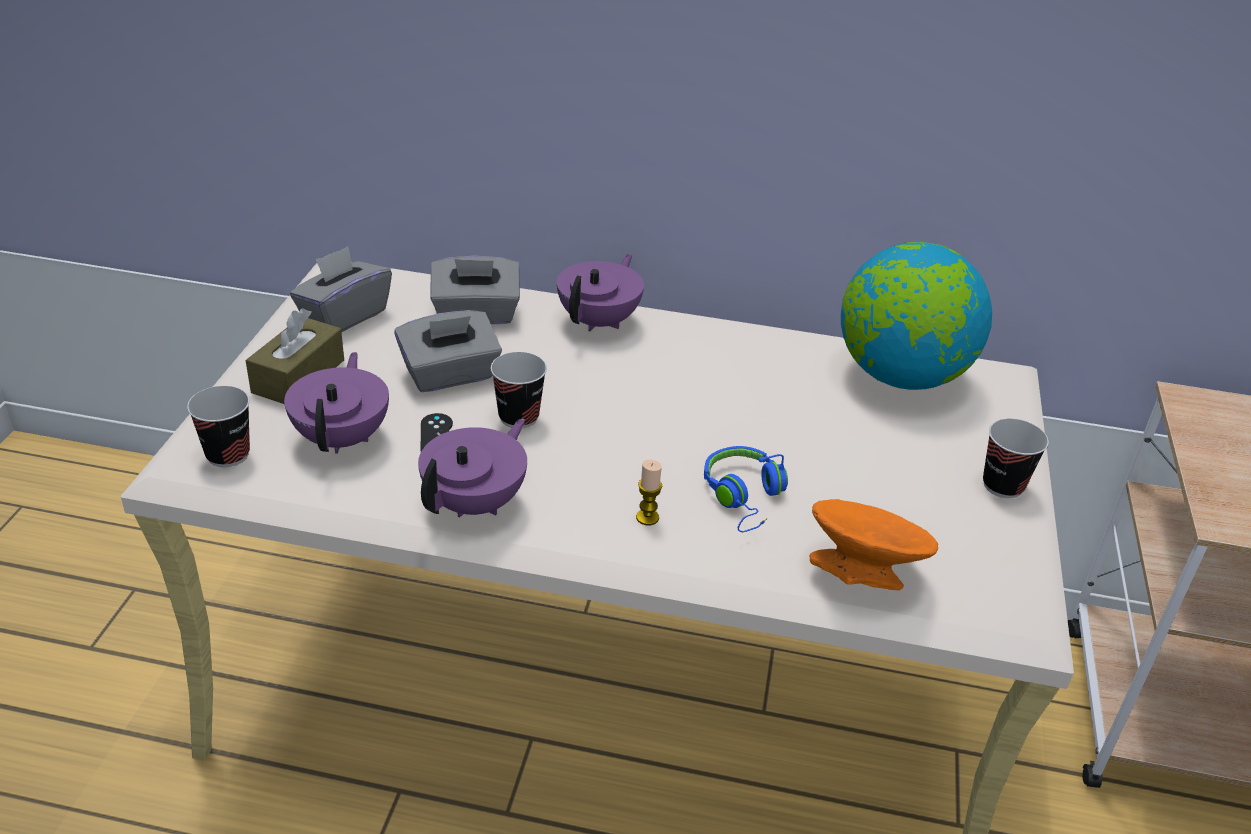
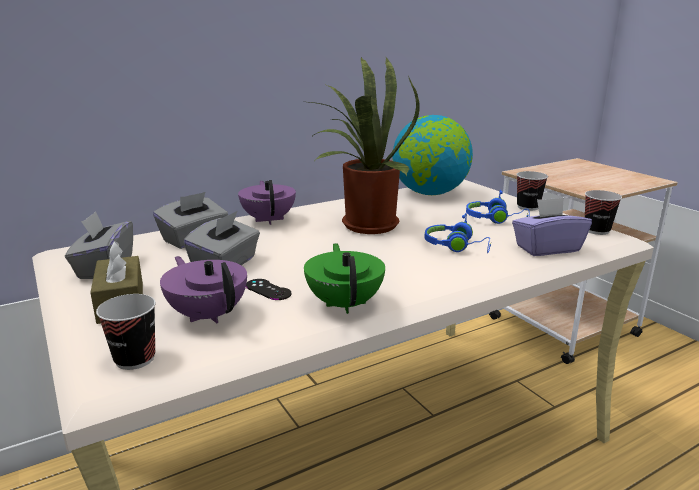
camera: 40 degrees left, 15 degrees down
(476, 503) = (345, 303): purple teapot -> green teapot
(518, 417) = (298, 264): cup -> cup (597, 230)
(647, 517) = (435, 270): candle -> none
(694, 392) = (363, 225): none -> potted plant
(862, 573) = (547, 248): orange bowl -> purple tissue box
(897, 481) = (495, 219): none -> blue headphones

